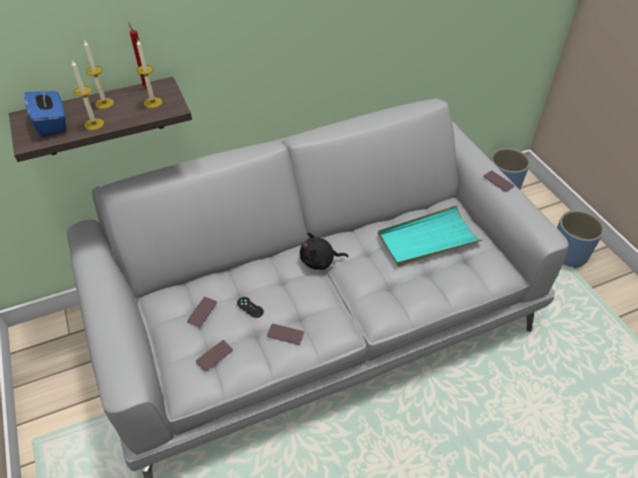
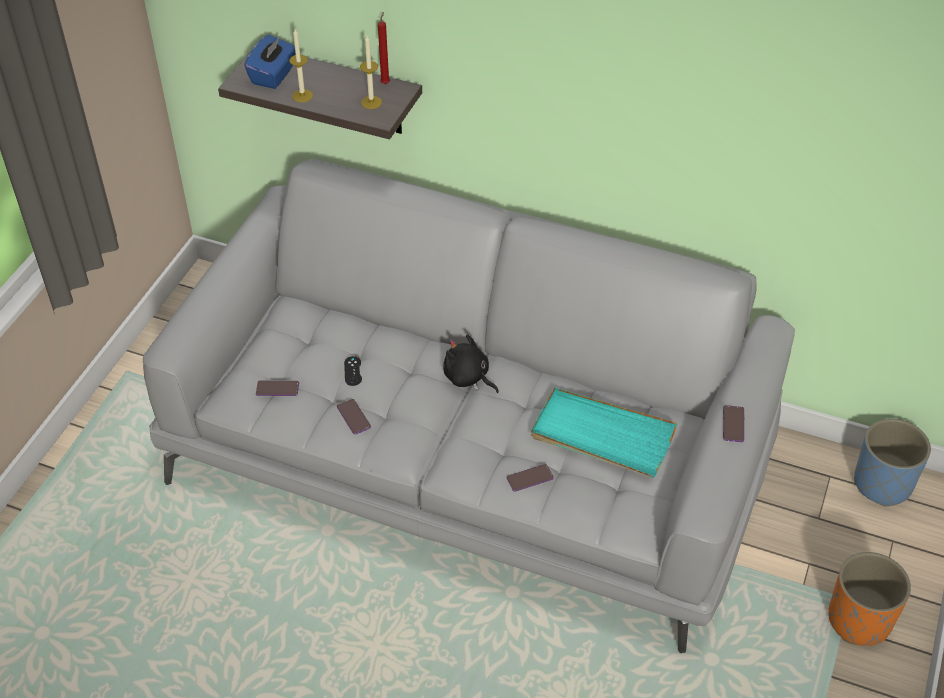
camera: 45 degrees right, 0 degrees up
(104, 103) = (333, 79): candle -> none
(202, 312) = (309, 344): phone -> phone (530, 478)
(568, 254) = (859, 620): blue planter -> orange planter

